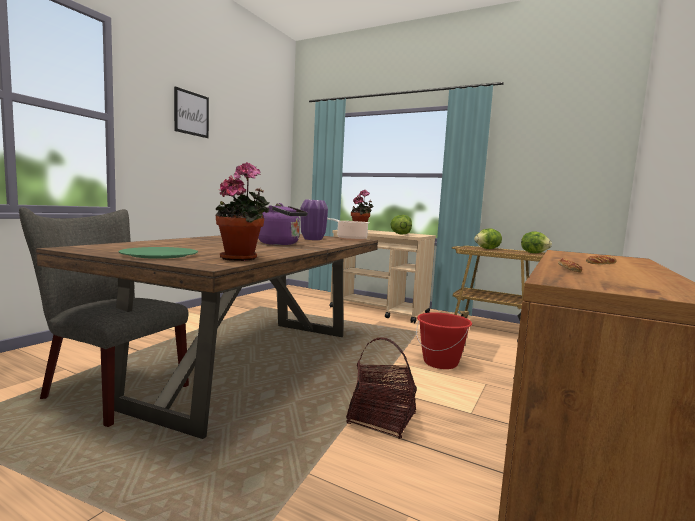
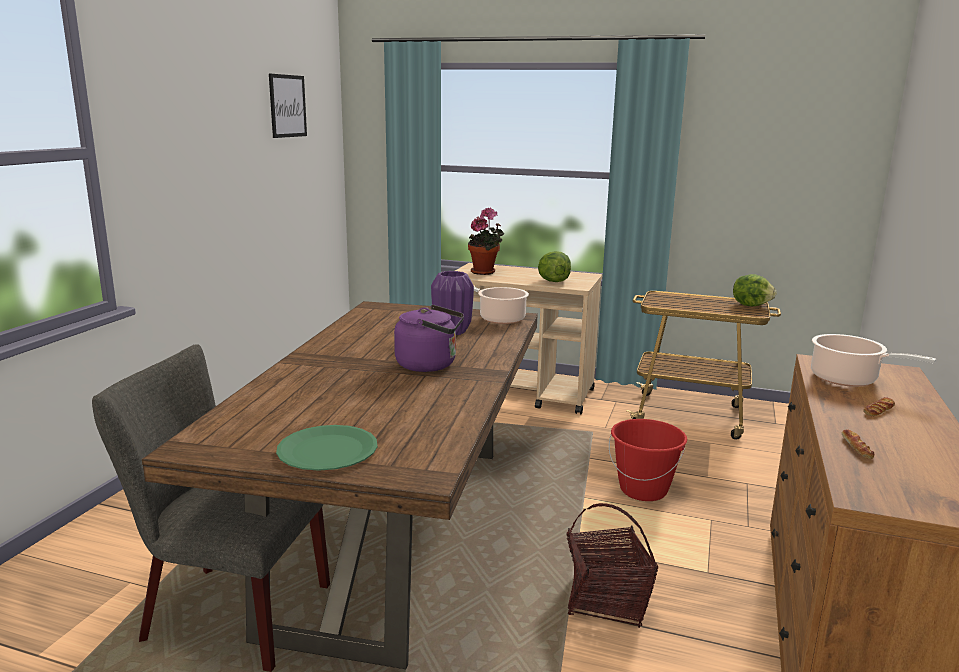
camera: 10 degrees left, 10 degrees up
(191, 113) = (199, 106): picture -> picture (287, 106)
(242, 258) = (438, 440): potted plant -> none
(487, 249) = (684, 299): lettuce -> none
(582, 256) = (848, 379): none -> cooking pot

